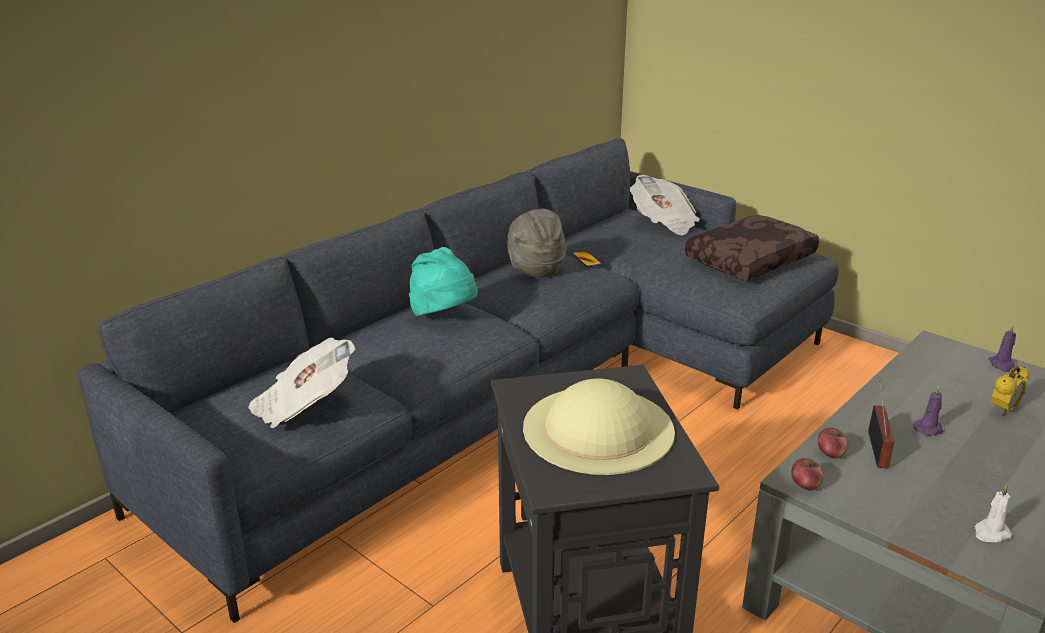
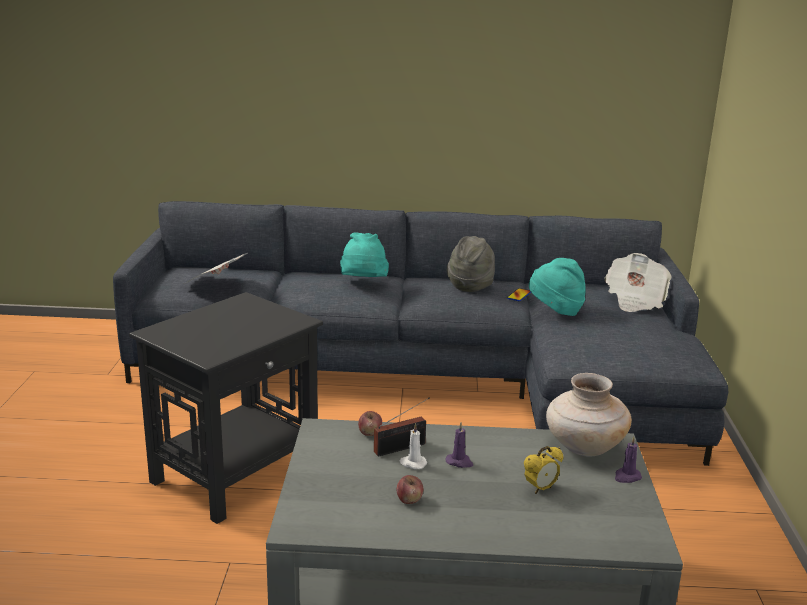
camera: 50 degrees right, 5 degrees down
(598, 428) = (226, 327): beige hat -> none
(643, 260) = (555, 311): none -> turquoise hat
(749, 259) = (635, 344): brown pillow -> none
(805, 485) = (317, 432): apple -> apple (409, 500)
(937, 360) = (583, 448): none -> beige vase
(991, 533) = (341, 508): white candle -> white candle (412, 463)
(1003, 410) = (540, 489): alarm clock -> alarm clock turned 45 degrees counterclockwise

